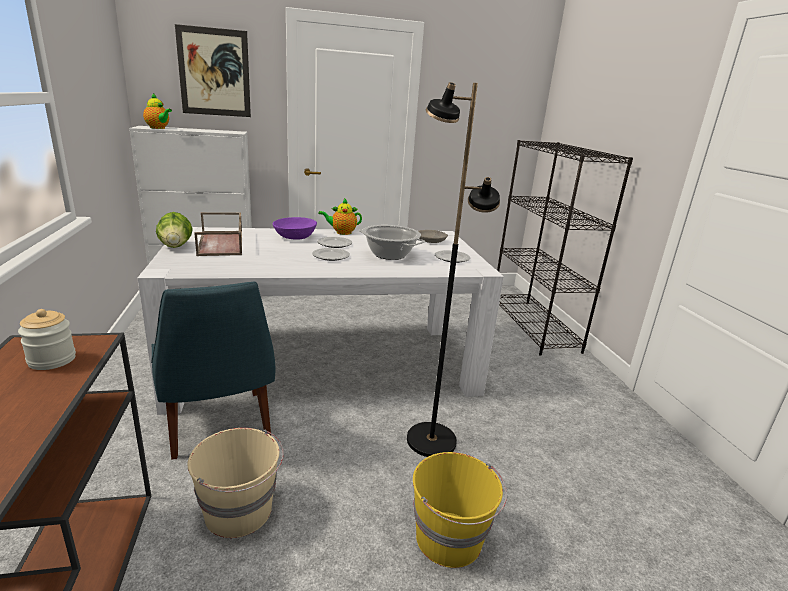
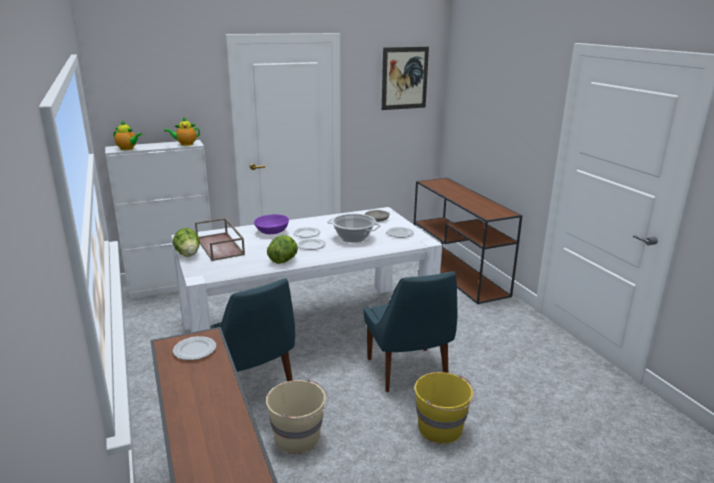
camera: 10 degrees left, 0 degrees up
(52, 360) = (195, 350): jar -> plate
(214, 72) = (168, 94): picture -> picture (404, 78)
(284, 267) = (283, 260): none -> lettuce
(341, 232) = (304, 221): teapot -> teapot (185, 144)
(430, 440) = (408, 371): black floor lamp -> blue chair
(534, 326) = (458, 273): black bookcase -> brown console table

